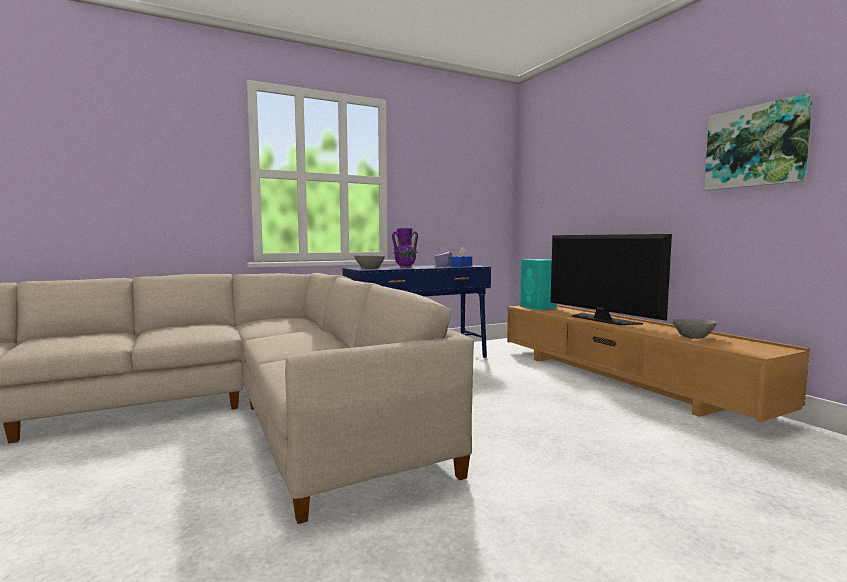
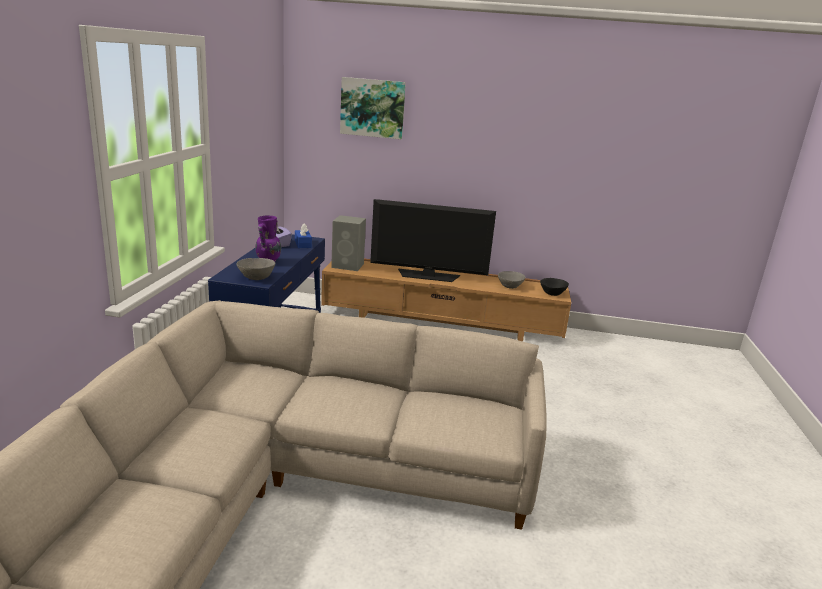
camera: 55 degrees left, 15 degrees up
(538, 307) = (348, 266): turquoise speaker -> grey speaker
(751, 350) = (552, 293): none -> black bowl
(755, 146) = (544, 148): picture -> picture (372, 108)

